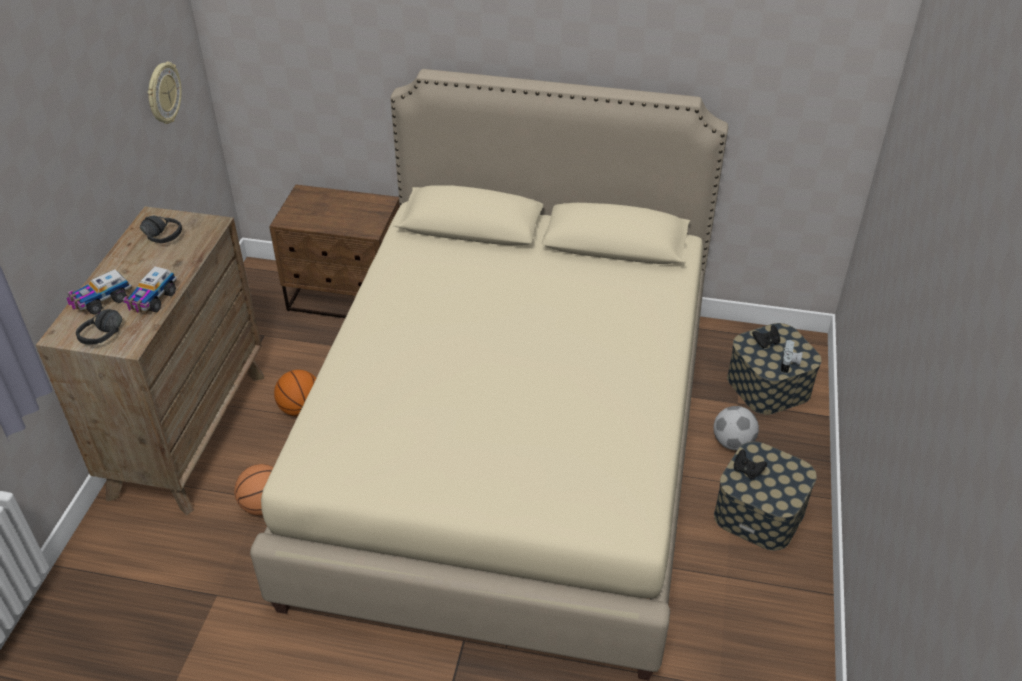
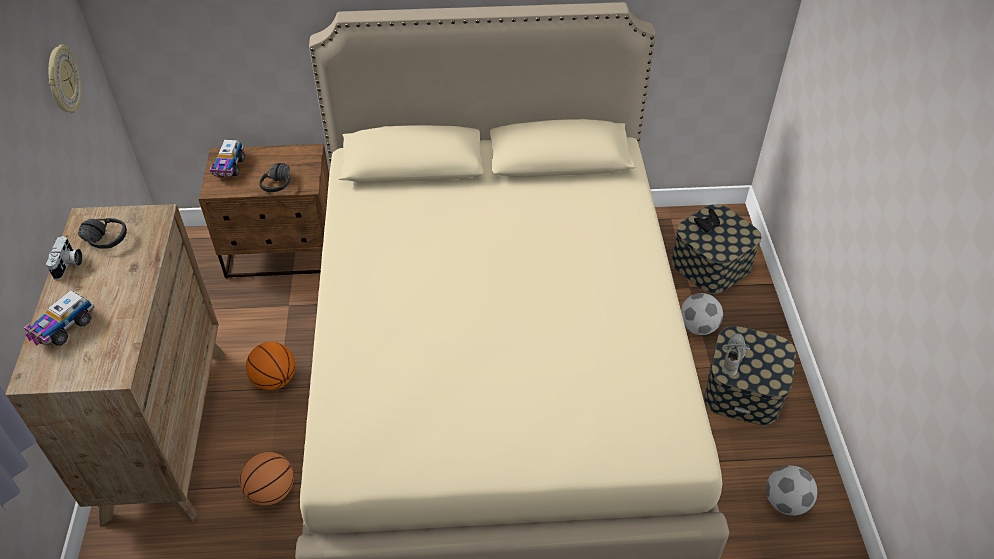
camera: 15 degrees left, 5 degrees up
(108, 337) = (86, 369): black headphones -> black headphones (283, 185)
(152, 300) = (121, 315): toy truck -> toy truck (229, 167)
(747, 471) = (733, 357): black game controller -> grey shoe
(765, 628) = (786, 502): none -> football
(790, 363) = (734, 243): camera -> camera (69, 265)

